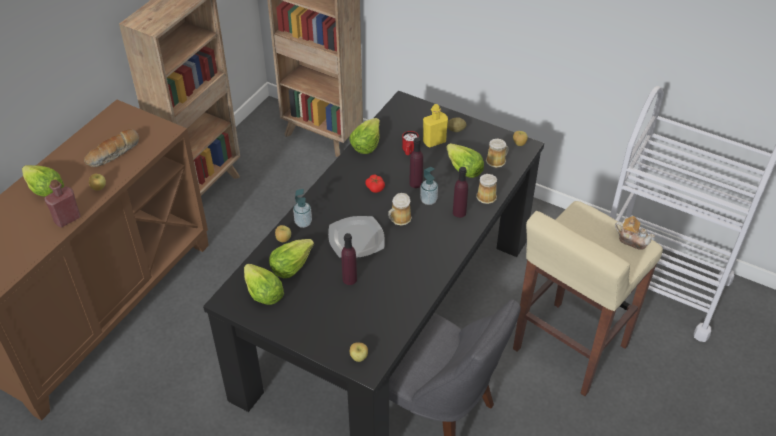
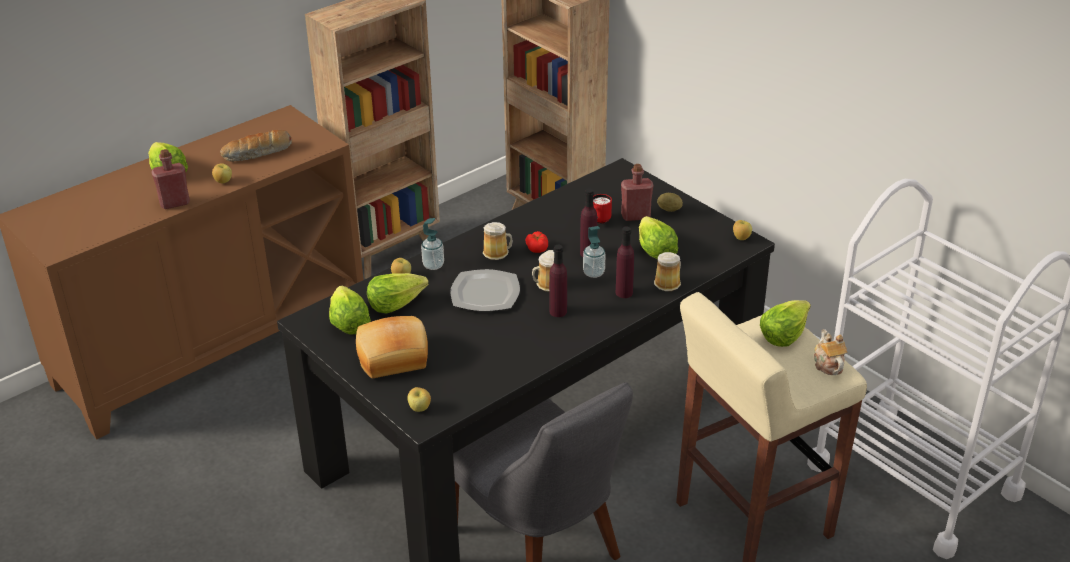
camera: 20 degrees right, 10 degrees down
(315, 317) = (393, 359): none -> bread
(349, 279) = (454, 331): purple bottle -> purple bottle (558, 311)
(366, 144) = (551, 203): lettuce -> lettuce (783, 334)
(434, 141) = (635, 216): yellow bottle -> red bottle
(497, 160) = (702, 250): mug -> mug (497, 253)
(632, 240) = (828, 364): teapot -> teapot turned 150 degrees counterclockwise

